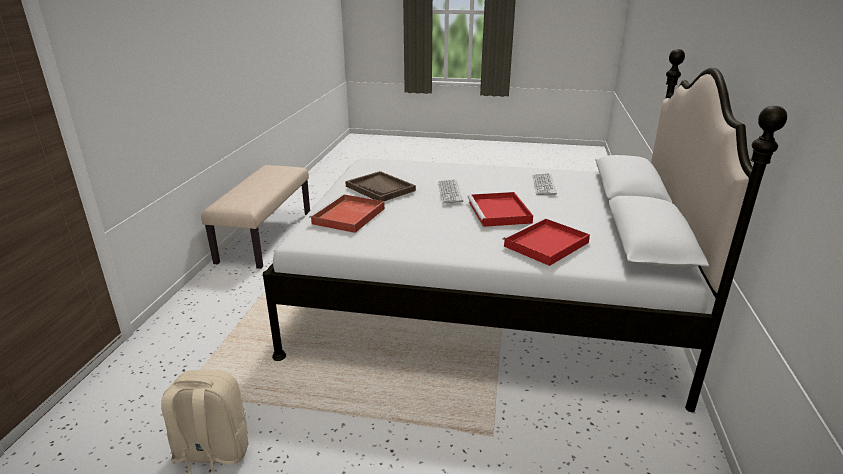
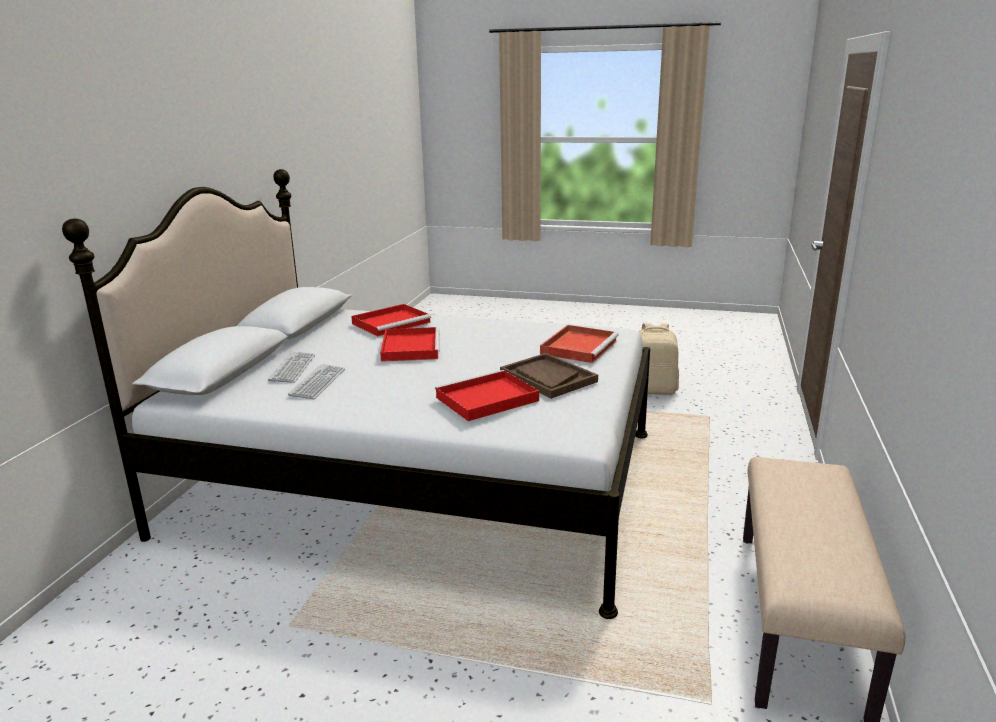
camera: 175 degrees left, 5 degrees down
(421, 172) = (485, 400): none -> red tray
(450, 192) = (455, 369): keyboard -> keyboard (292, 368)

